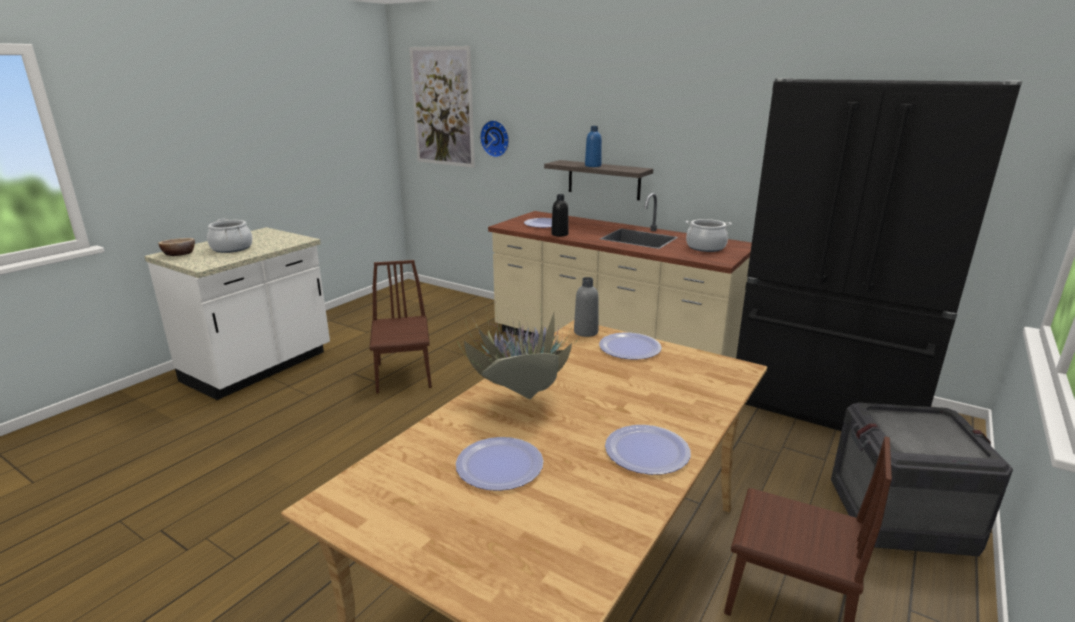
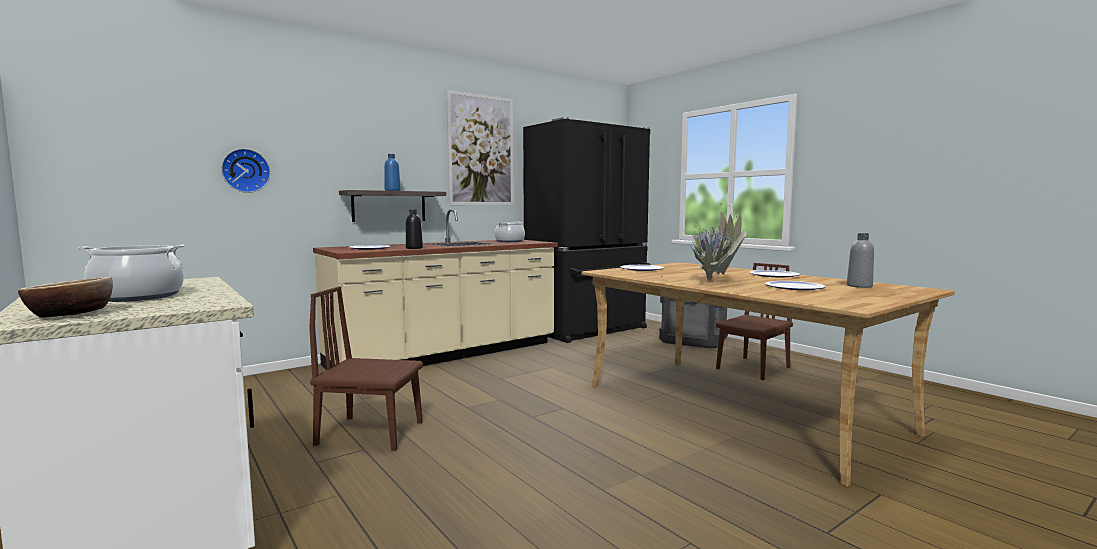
camera: 70 degrees left, 15 degrees down
(442, 107) = (140, 130): picture -> picture (481, 150)
(586, 332) = (609, 271): grey bottle -> grey bottle (859, 286)

